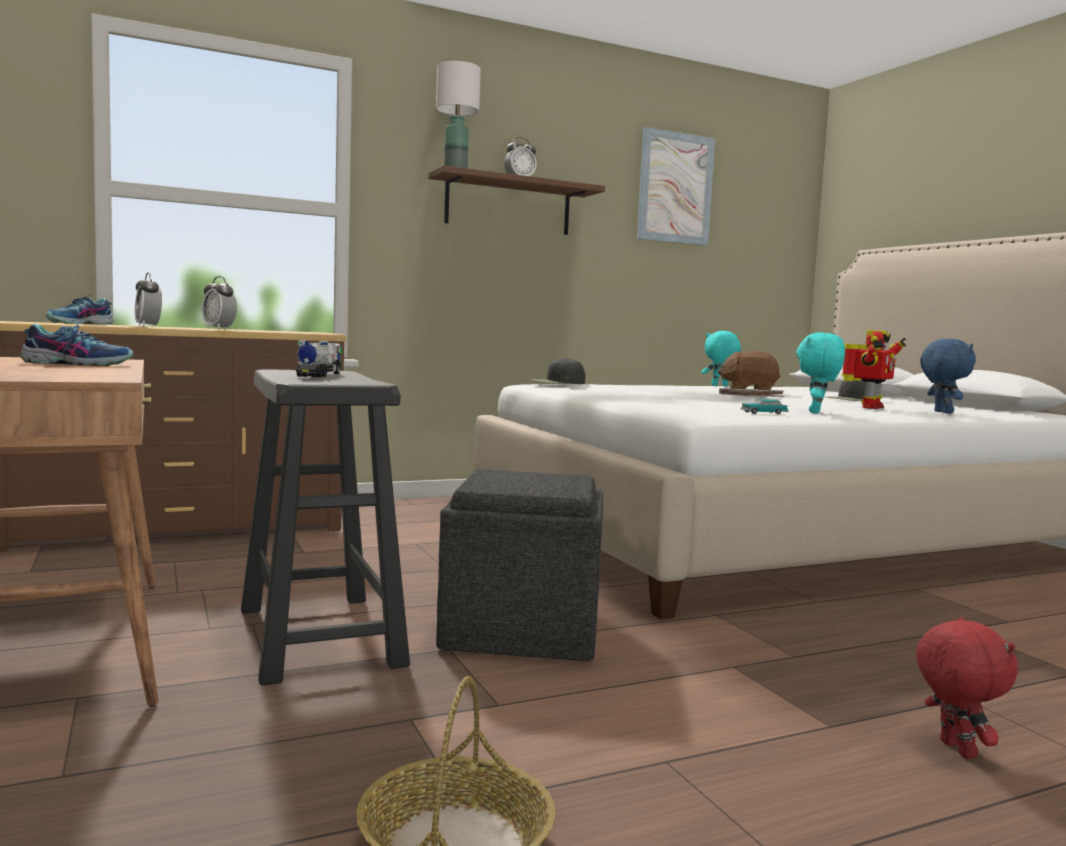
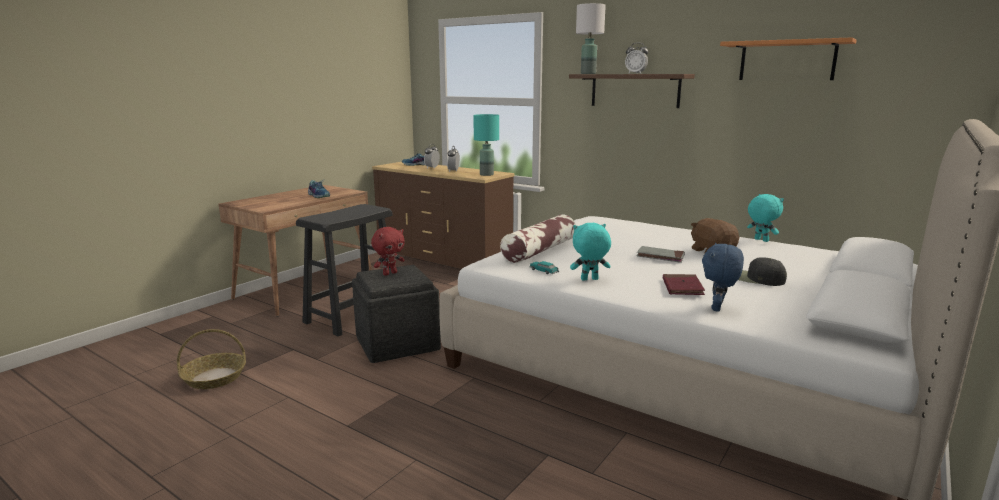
camera: 60 degrees right, 10 degrees up
(305, 332) = (486, 174): none -> turquoise table lamp
(319, 375) = (353, 211): toy truck -> none
(557, 382) = (598, 220): black cap -> none
(665, 404) = (539, 251): none -> pillow
(675, 188) = (787, 60): picture -> orange shelf
(869, 407) = (682, 287): toy robot -> red book
(941, 412) = (718, 308): blue plush toy -> blue plush toy turned 150 degrees clockwise
(954, 749) = (343, 459): red plush toy -> red plush toy (389, 273)

